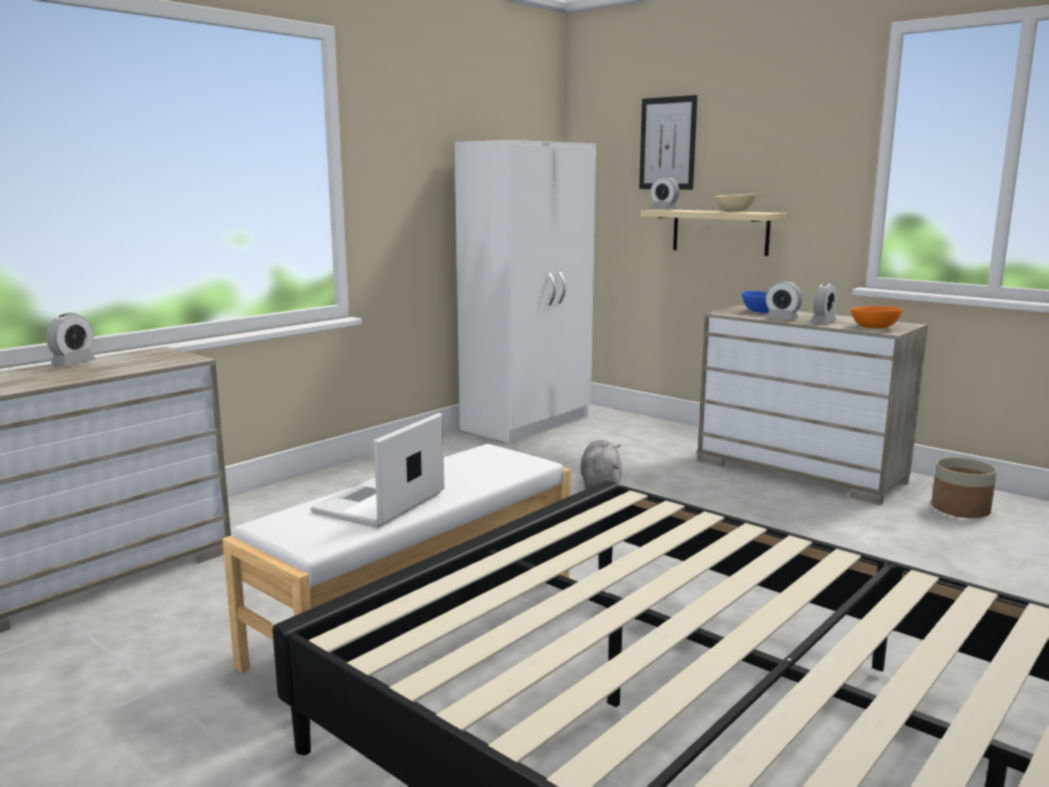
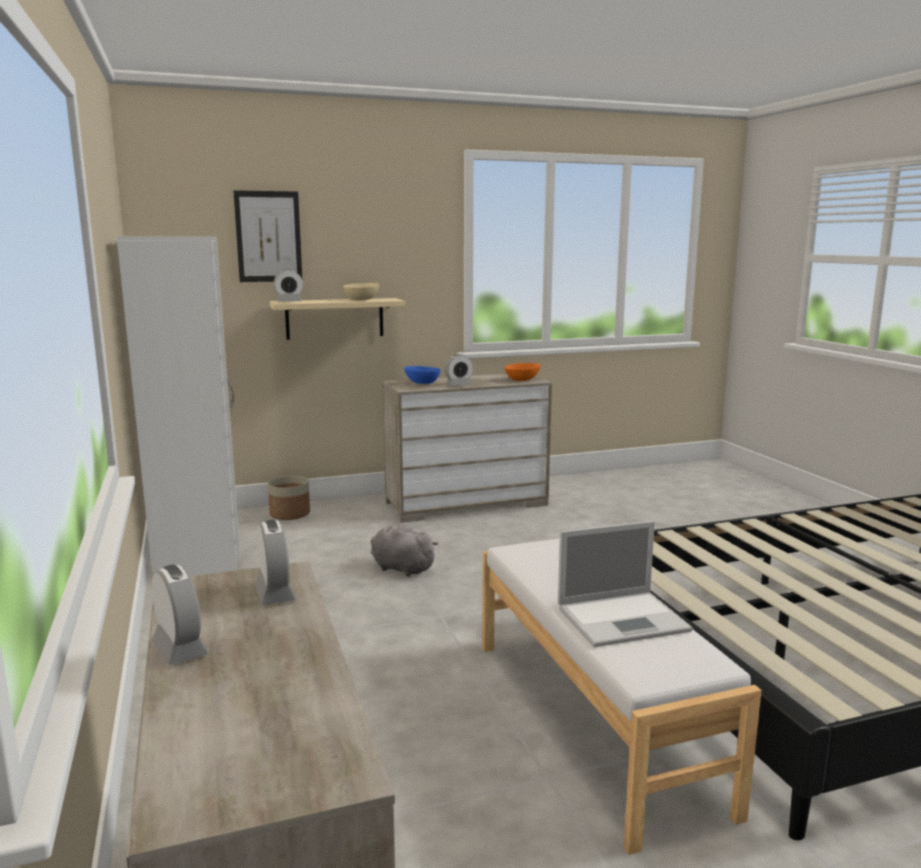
camera: 60 degrees left, 0 degrees up
(378, 504) = (624, 619): laptop -> laptop turned 75 degrees counterclockwise
(823, 322) = (486, 382): alarm clock -> alarm clock (275, 593)
(960, 509) = (576, 492): planter -> planter (290, 514)

